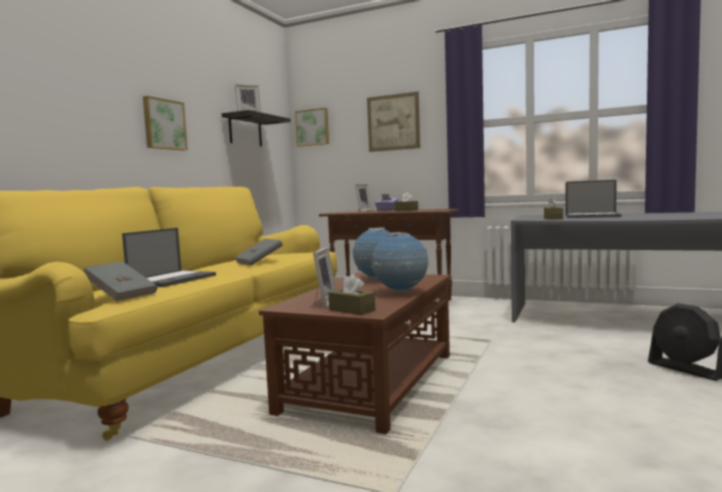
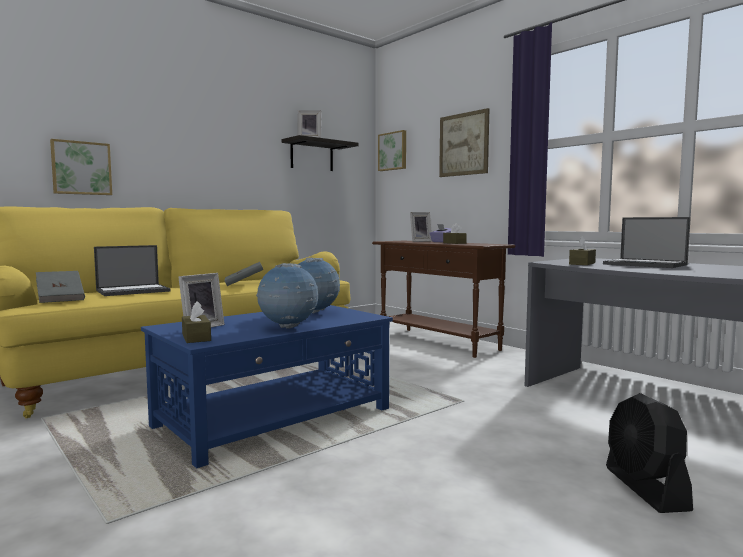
camera: 25 degrees right, 0 degrees up
(163, 124) = (210, 151): picture -> picture (81, 168)
(372, 382) = (275, 418): brown coffee table -> blue coffee table

